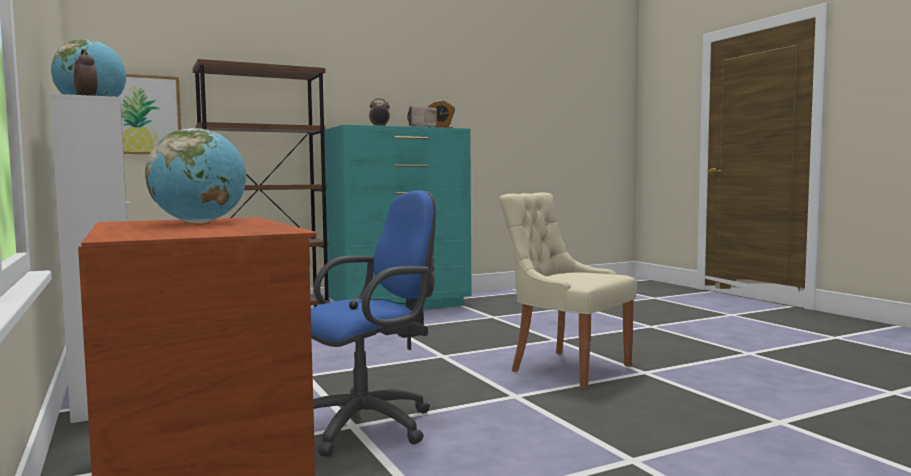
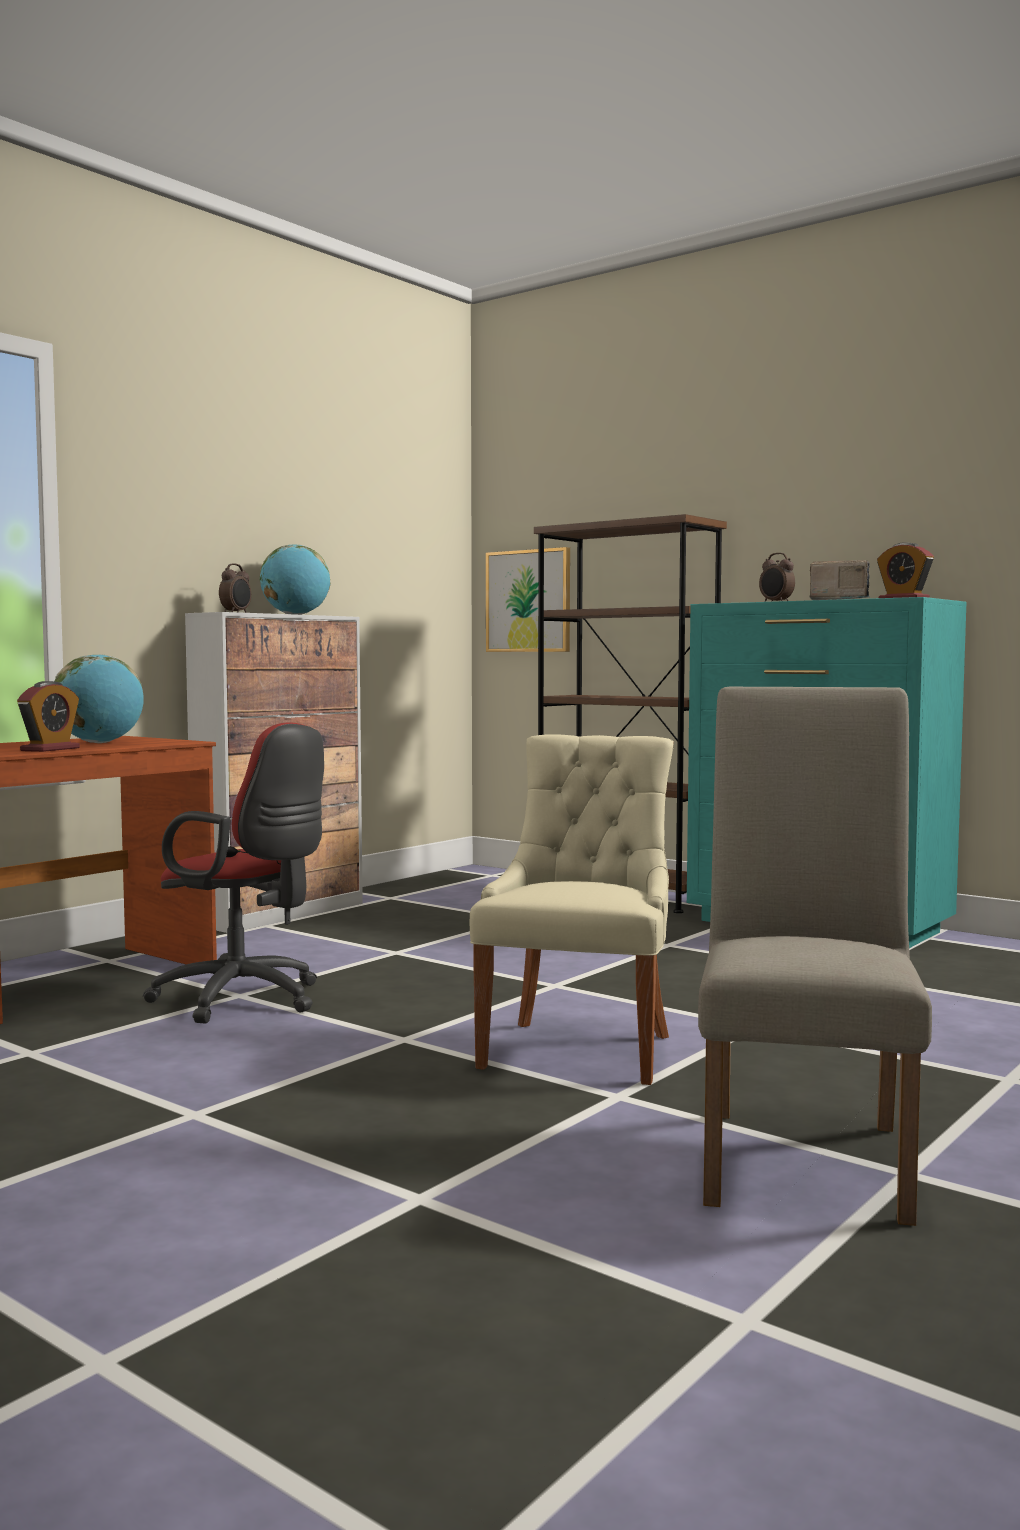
camera: 65 degrees right, 0 degrees up
(258, 226) = (50, 749): none -> alarm clock
(371, 425) = (246, 1000): blue office chair -> red office chair
(727, 360) = (807, 1154): none -> beige chair

